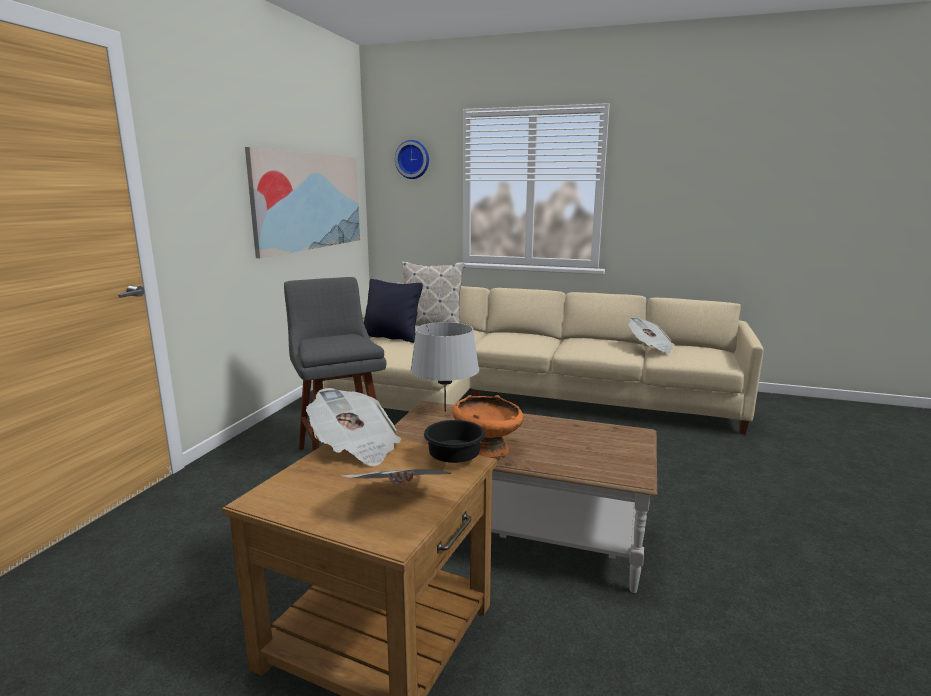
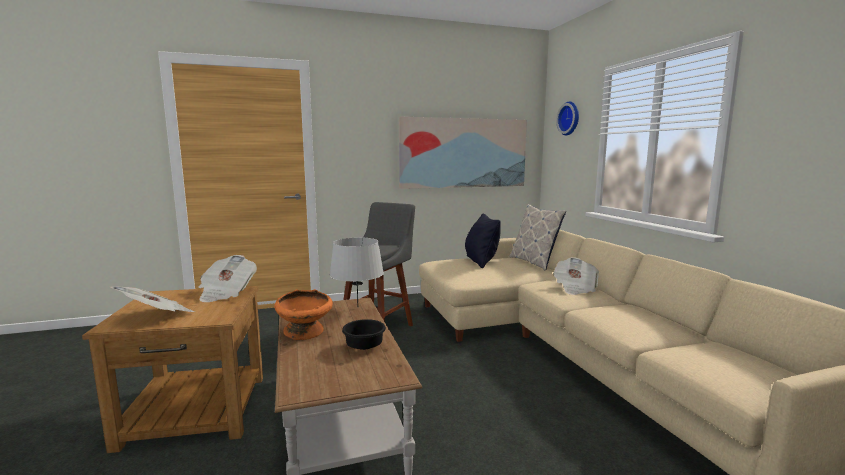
camera: 55 degrees right, 5 degrees down
(453, 459) = (222, 314): black bowl -> black bowl (363, 346)
(650, 347) = (685, 339): newspaper -> newspaper (575, 288)

